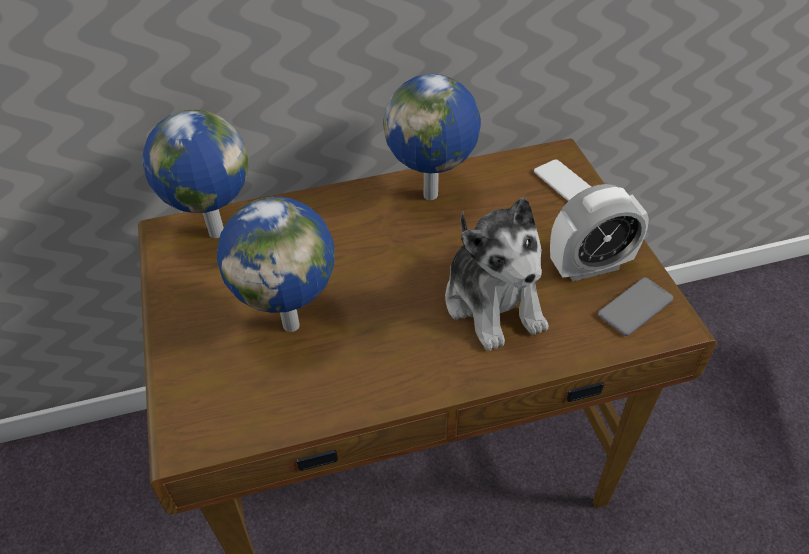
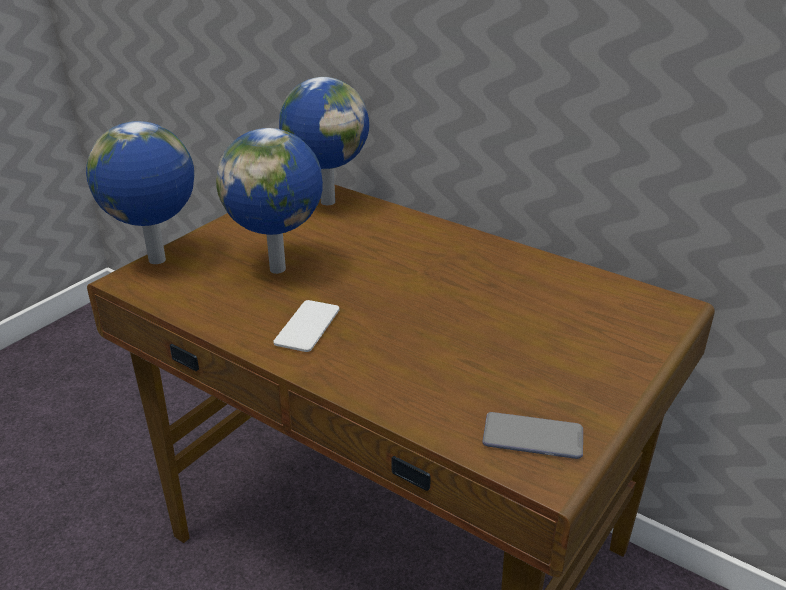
camera: 50 degrees right, 15 degrees down
(432, 195) = (505, 266): globe -> globe (158, 261)
(493, 303) = (422, 349): plush toy -> none
(565, 183) = (638, 325): phone -> phone (307, 327)
(590, 266) = (547, 385): alarm clock -> none

